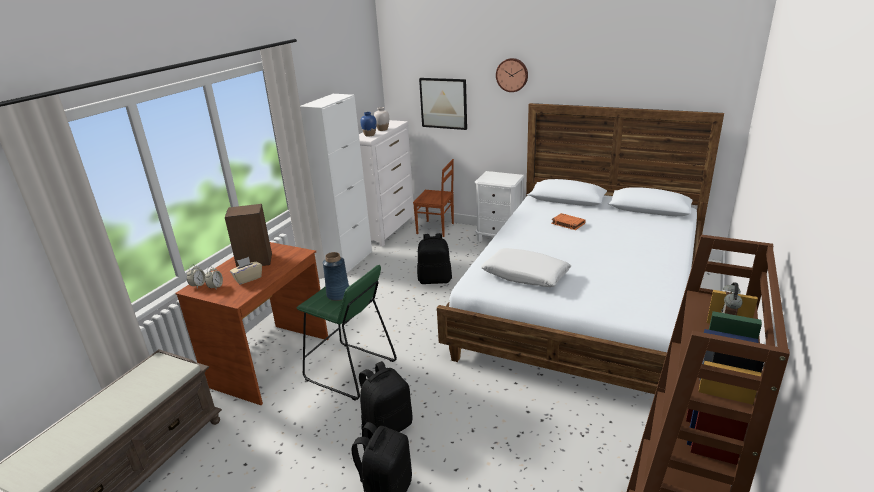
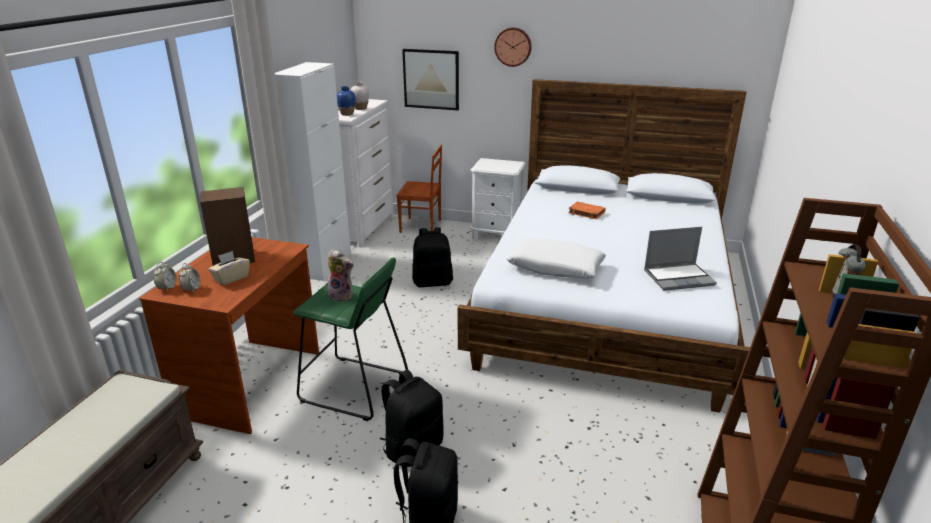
camera: 10 degrees left, 0 degrees up
(338, 295) = (342, 296): blue vase -> plush toy
(636, 288) = (679, 277): none -> laptop

